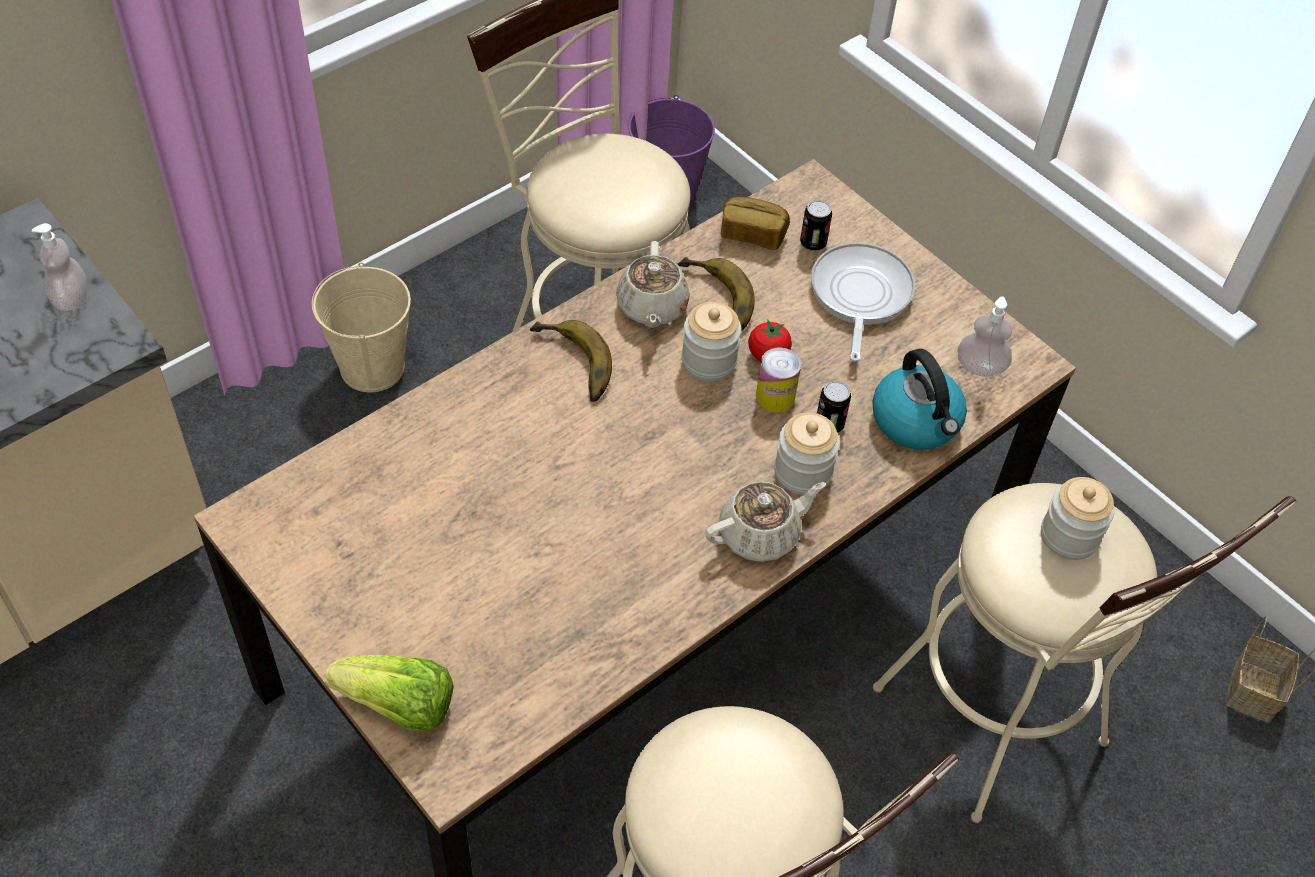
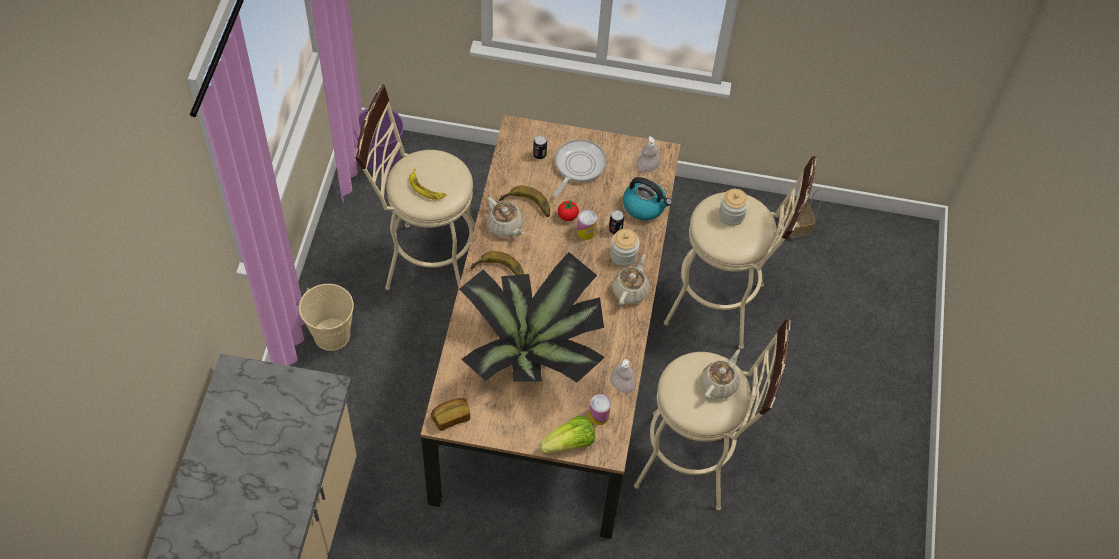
camera: 40 degrees left, 5 degrees up
(71, 298) = (289, 384): soap dispenser -> soap dispenser (622, 385)
(495, 697) = (598, 415): none -> can
(502, 516) = (534, 350): none -> potted plant
(591, 187) = (426, 188): none -> banana
(709, 361) = (548, 234): jar -> none
(752, 233) = (512, 166): bread -> bread (451, 417)
(770, 806) = (719, 383): none -> beige teapot
(859, 296) = (578, 166): frying pan -> frying pan turned 60 degrees clockwise

